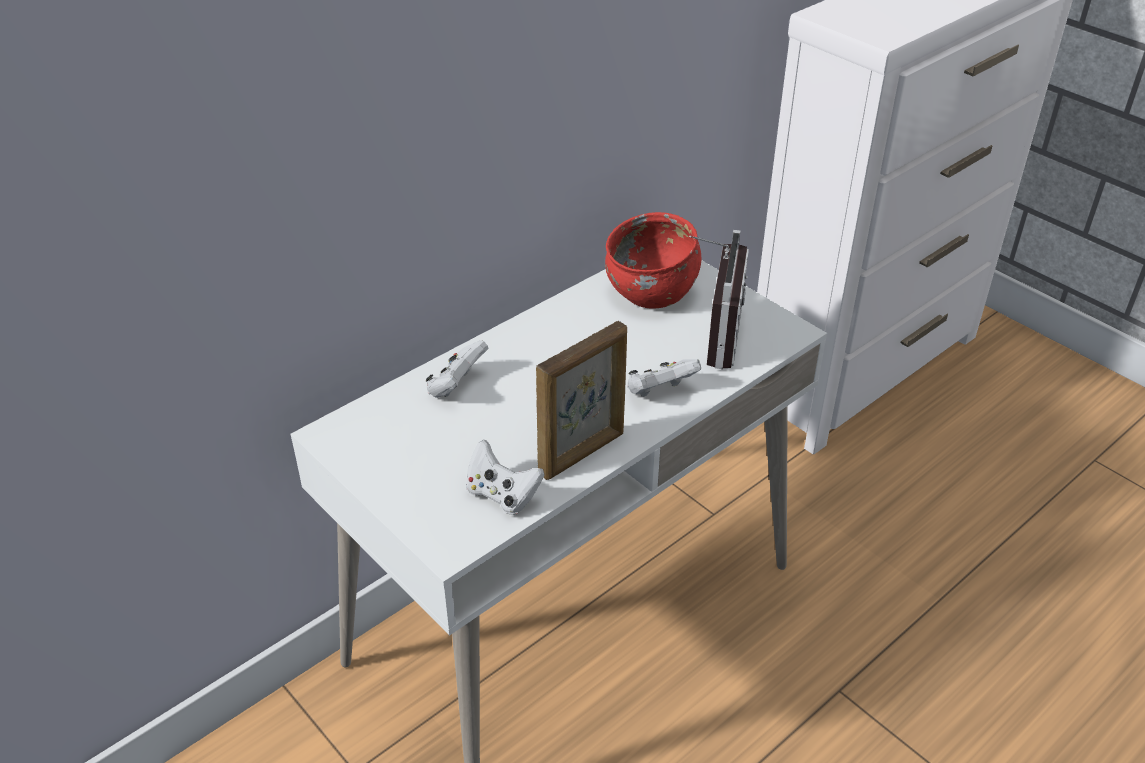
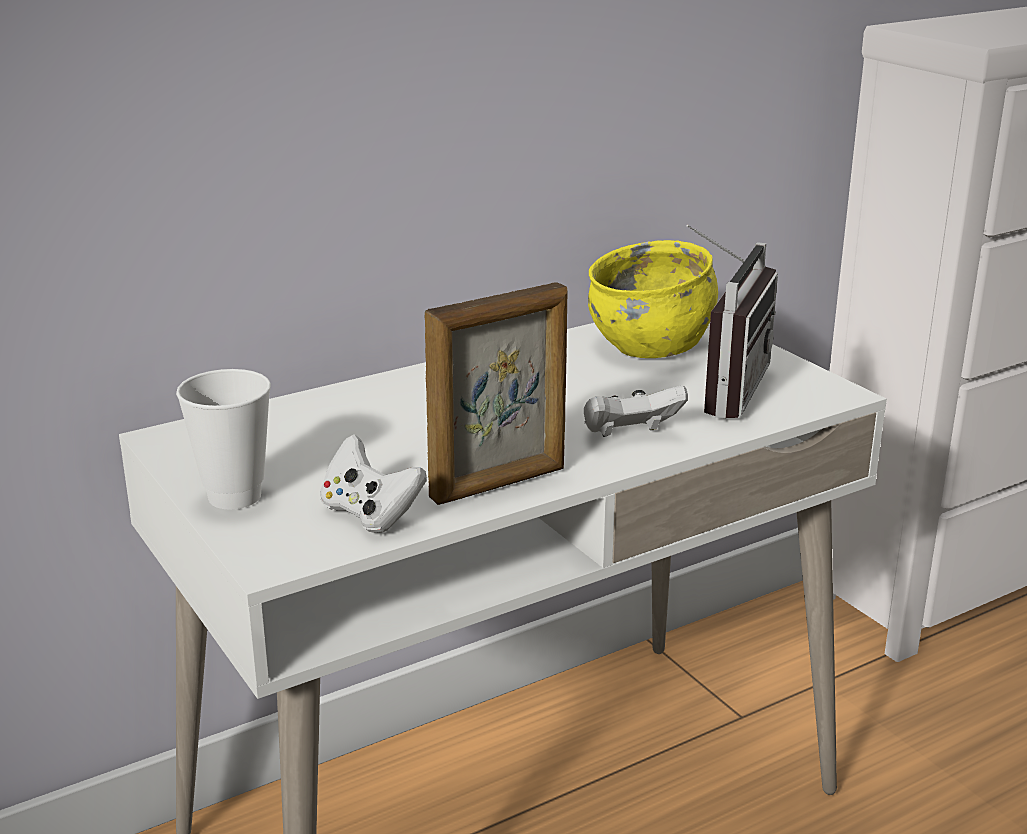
camera: 10 degrees right, 15 degrees down
(401, 489) = (234, 496): none -> cup
(457, 386) = (356, 408): white game controller -> none
(651, 292) = (650, 345): red bowl -> yellow bowl

